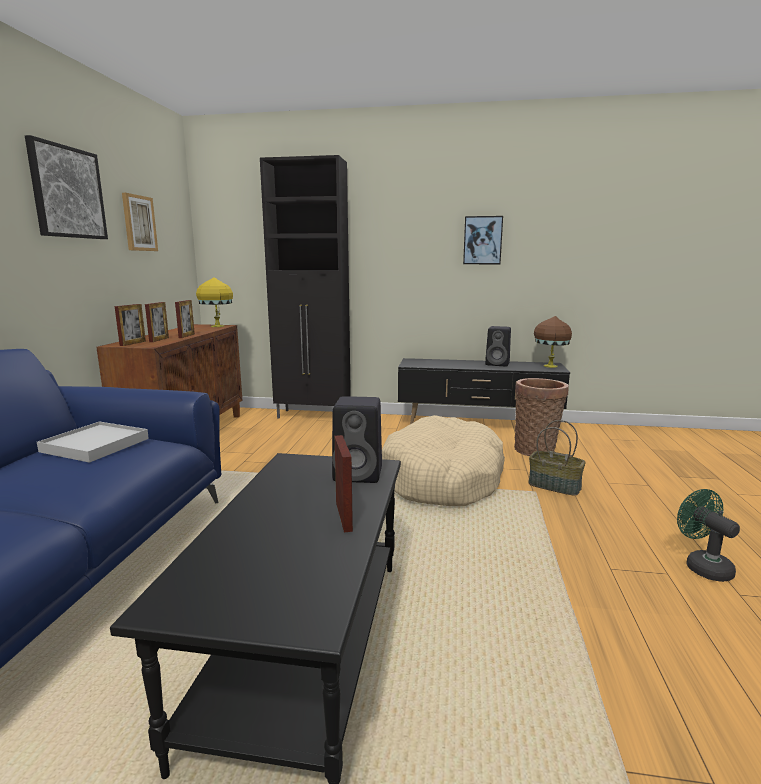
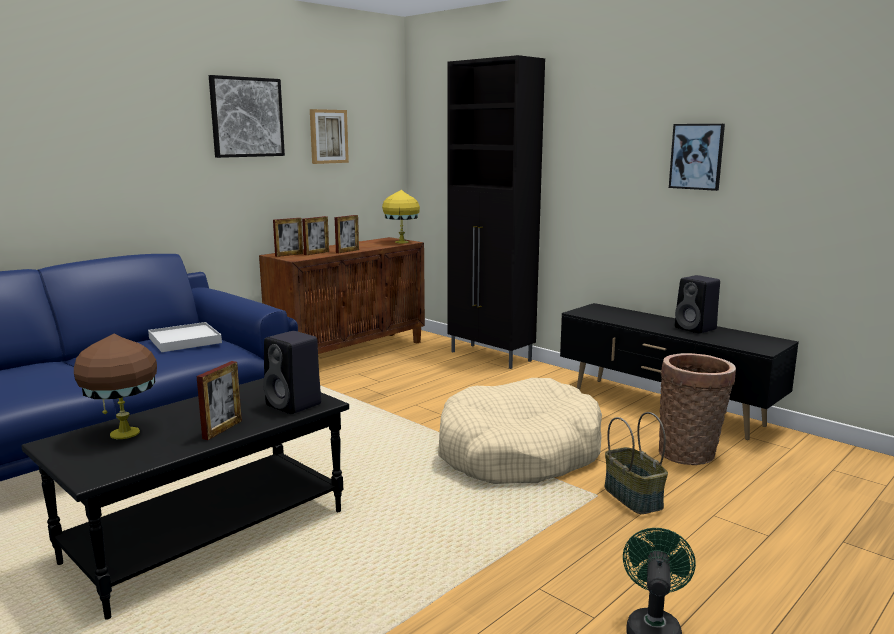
camera: 35 degrees right, 0 degrees up
(549, 366) = (764, 343): brown table lamp -> brown table lamp (123, 433)

